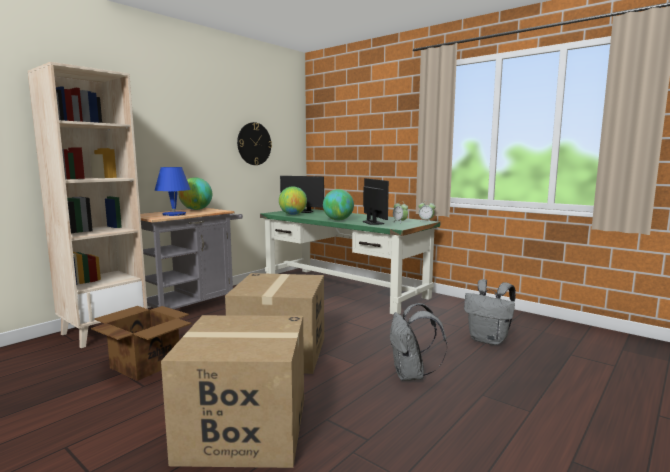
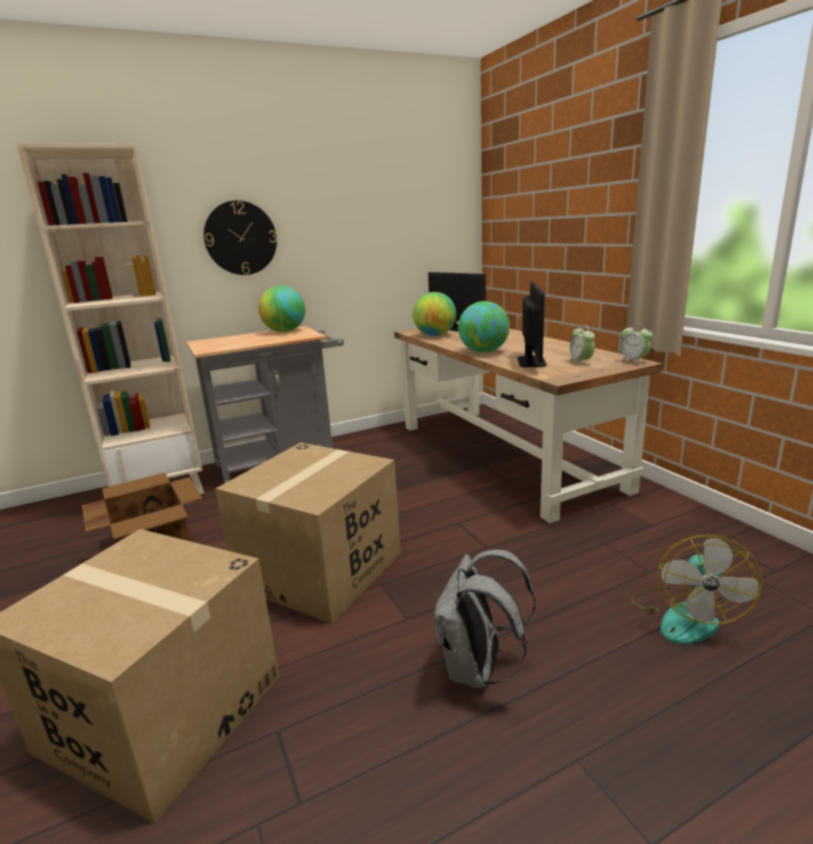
camera: 25 degrees right, 10 degrees up
(174, 214) = (240, 342): blue table lamp -> none
(254, 144) = (385, 225): wall clock -> wall clock (240, 238)
(344, 289) = (504, 455): green desk -> brown desk
(489, 340) = (685, 615): grey backpack -> fan

